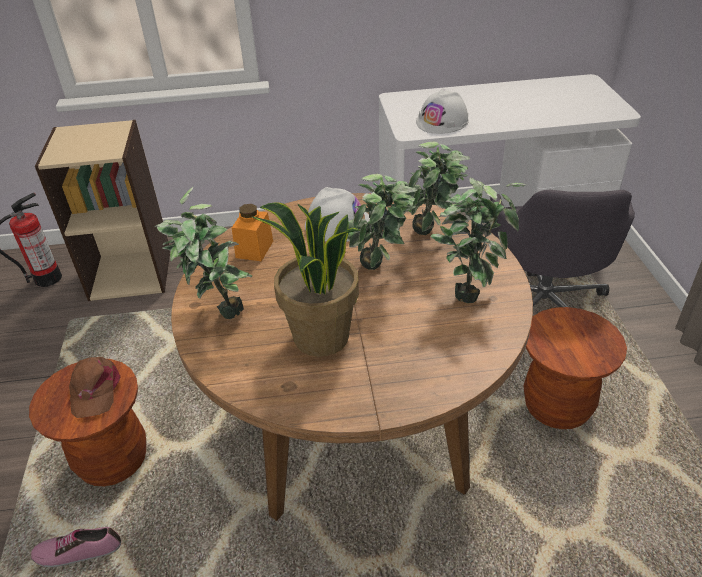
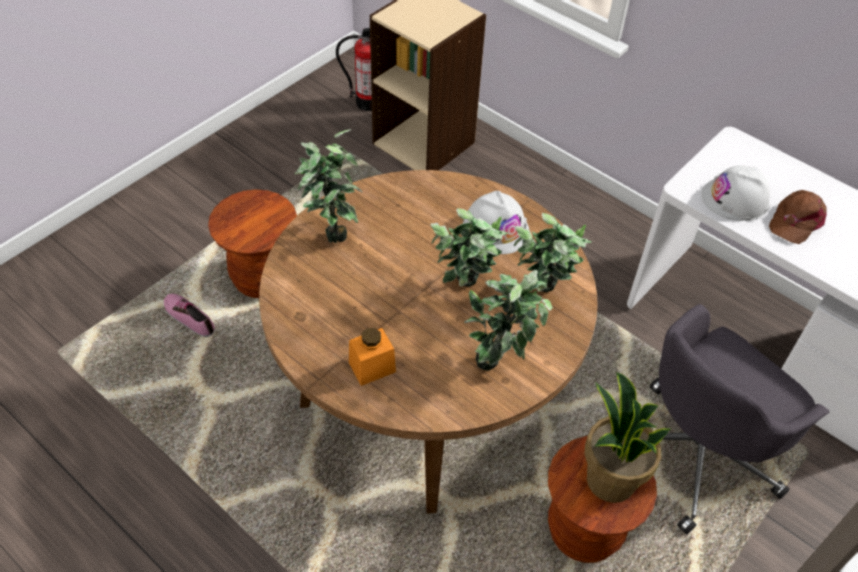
camera: 45 degrees right, 10 degrees up
(95, 390) = (261, 221): brown cap -> brown cap (795, 221)
(254, 249) = (414, 201): orange jar -> orange jar (372, 367)
(320, 338) = (359, 303): potted plant -> potted plant (609, 480)

